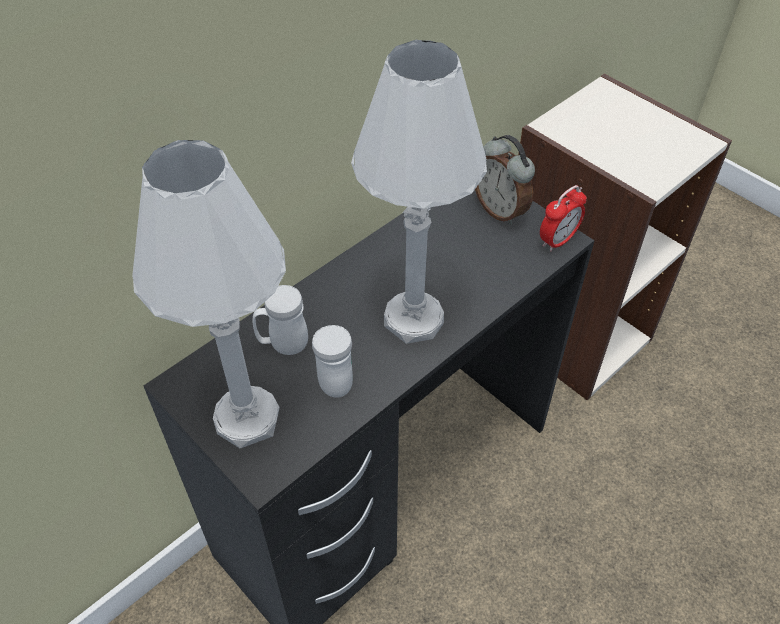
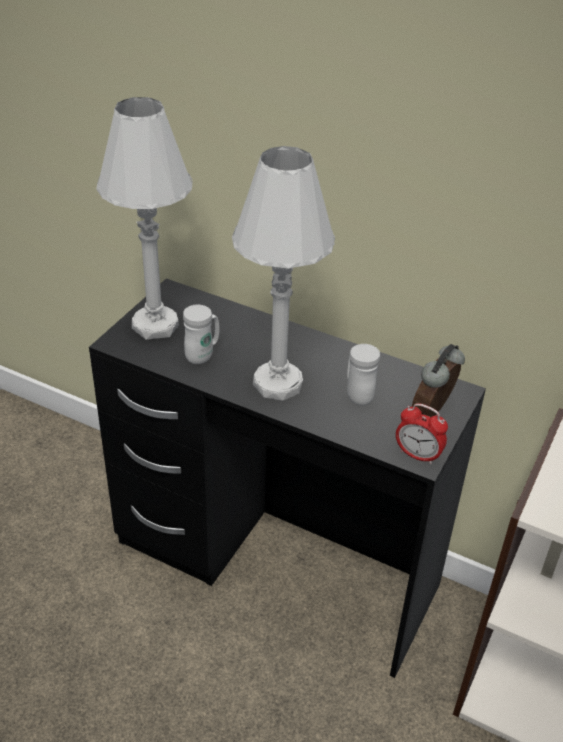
camera: 70 degrees right, 10 degrees down
(283, 345) = (223, 326): white mug -> white mug (357, 394)

